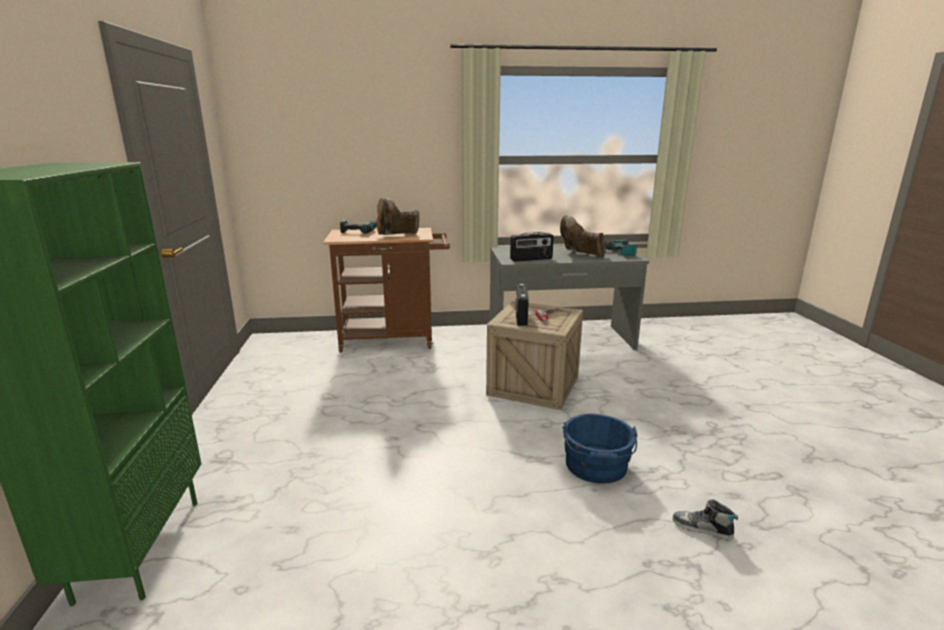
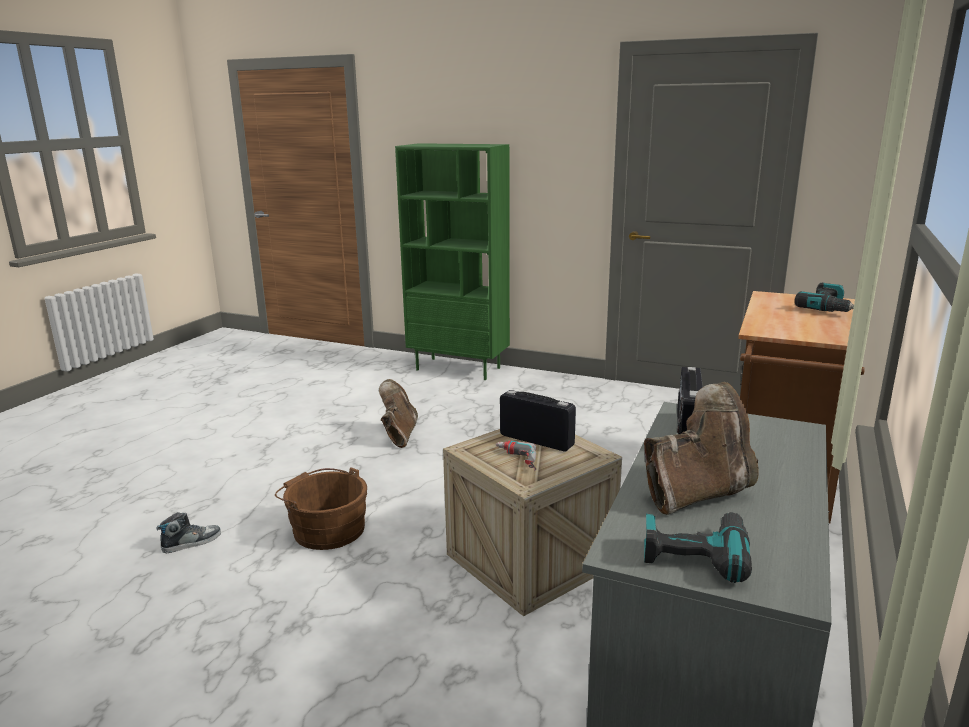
camera: 120 degrees right, 0 degrees up
(397, 236) = (775, 320): brown boot -> brown boot (399, 435)
(596, 467) = (326, 528): blue bucket -> brown bucket

